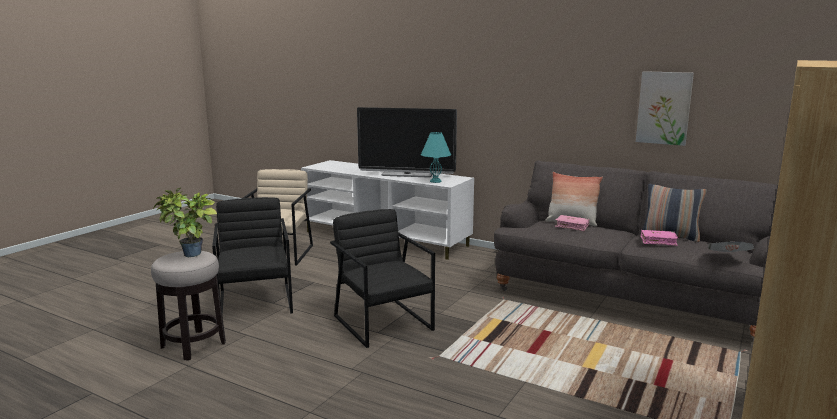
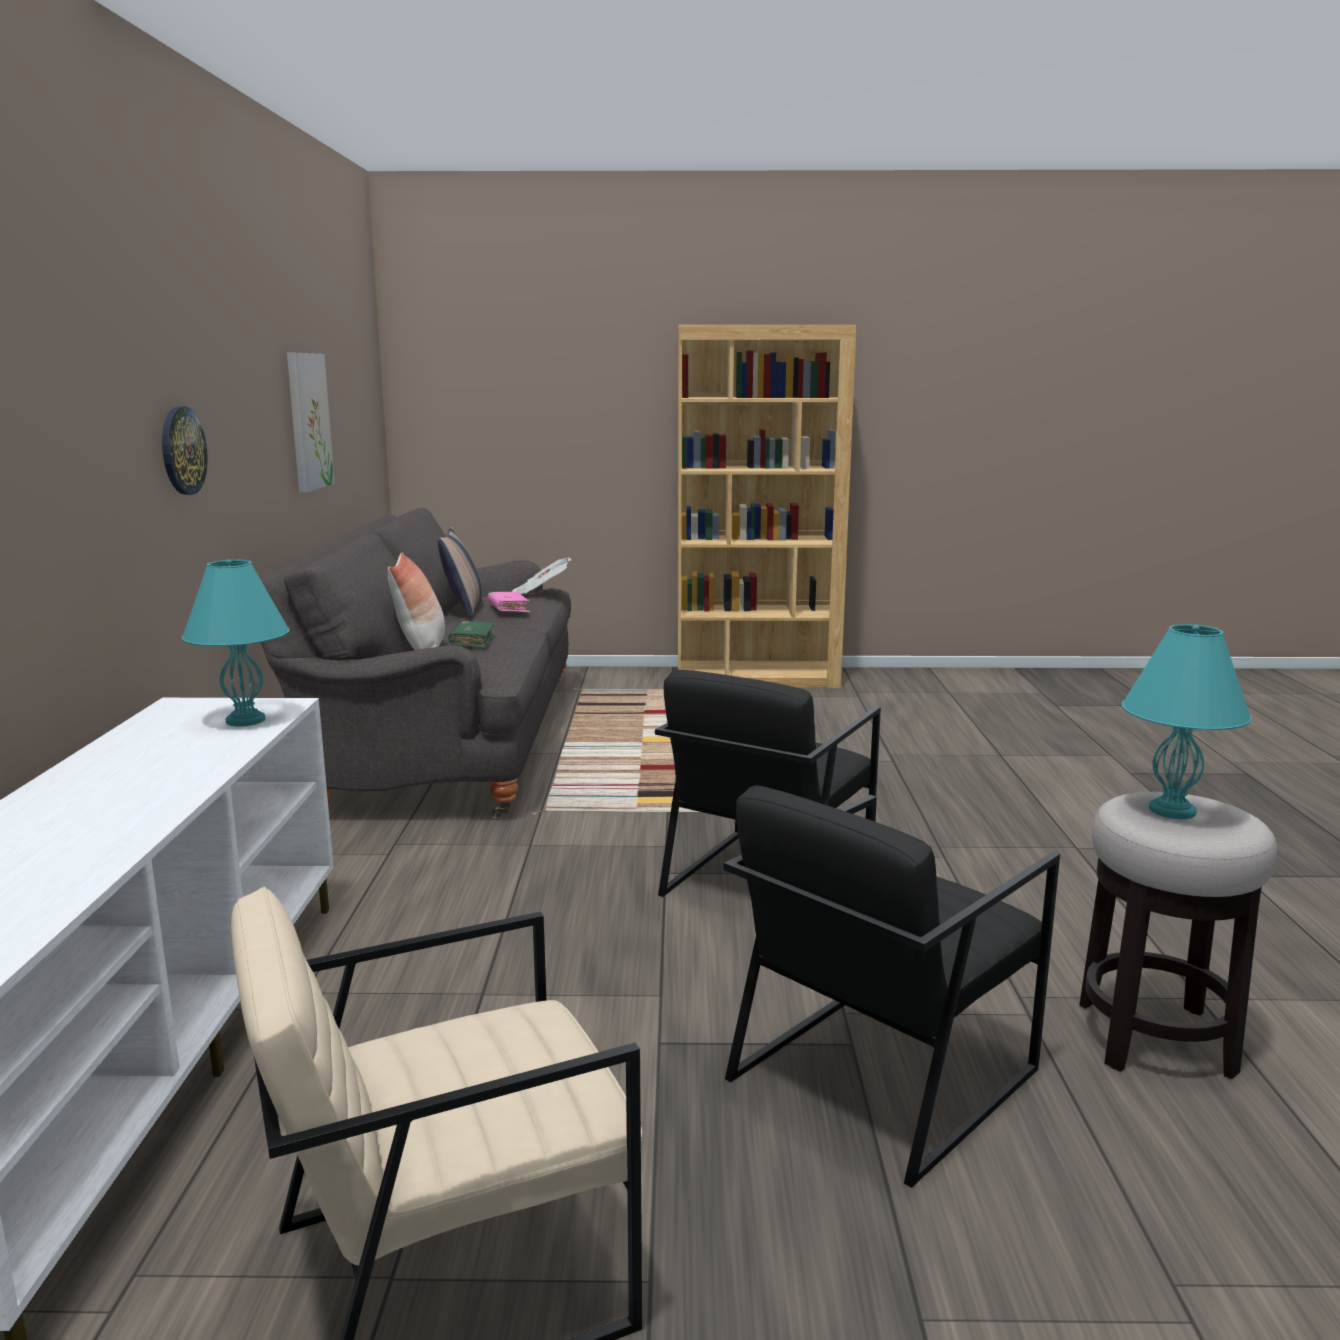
camera: 120 degrees left, 0 degrees up
(188, 256) = (1173, 810): potted plant -> turquoise table lamp
(407, 175) = (143, 767): television -> none
(517, 104) = (182, 450): none -> wall clock
(572, 226) = (472, 642): pink book -> green book

